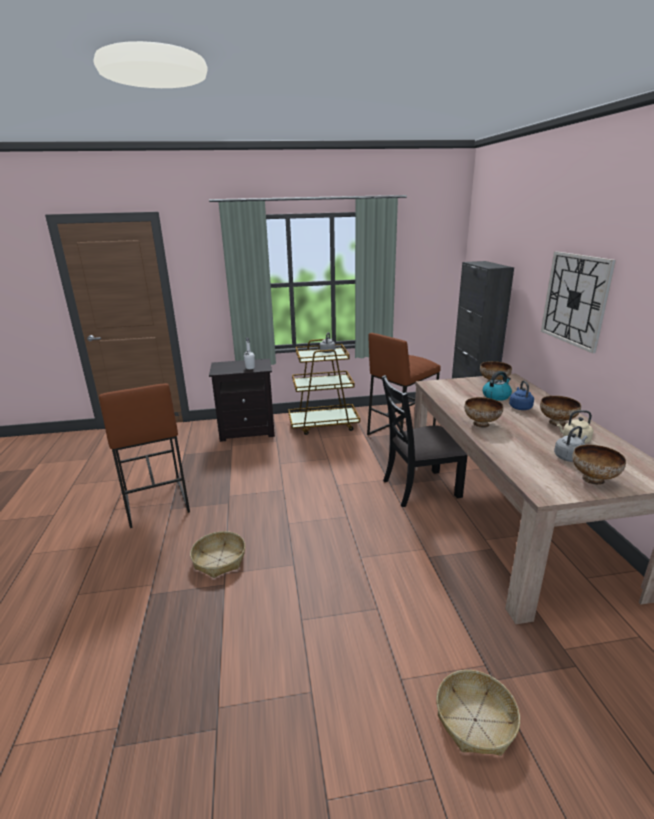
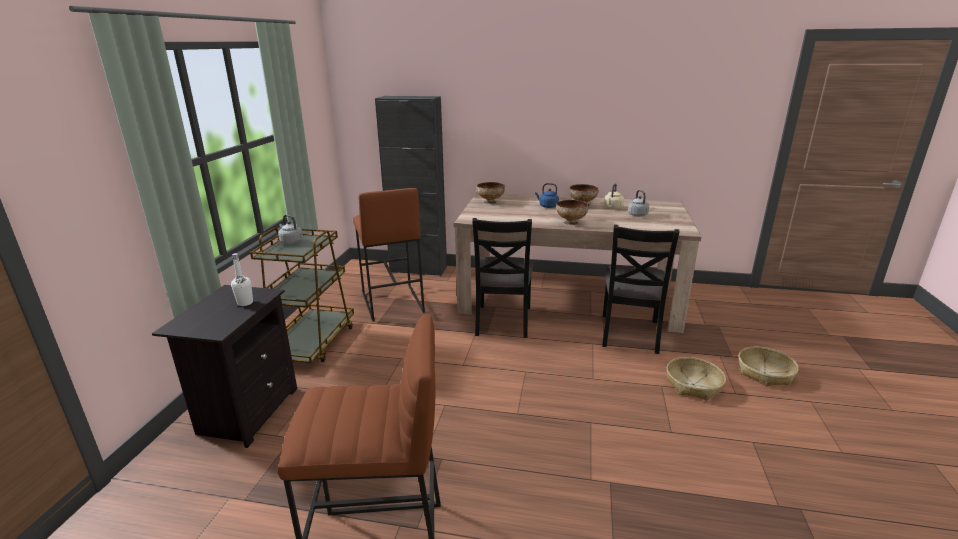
camera: 70 degrees left, 0 degrees up
(219, 560) = (565, 481): basket -> basket (693, 384)
(471, 575) = (630, 333): none -> black chair
(496, 396) = (519, 207): kettle -> none
(575, 299) = (533, 112): wall clock -> none
(593, 480) = (669, 217): bowl -> none

